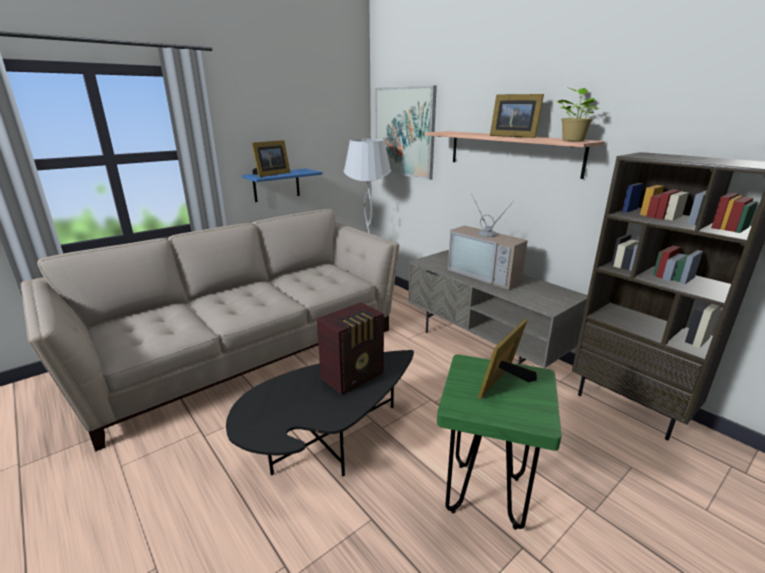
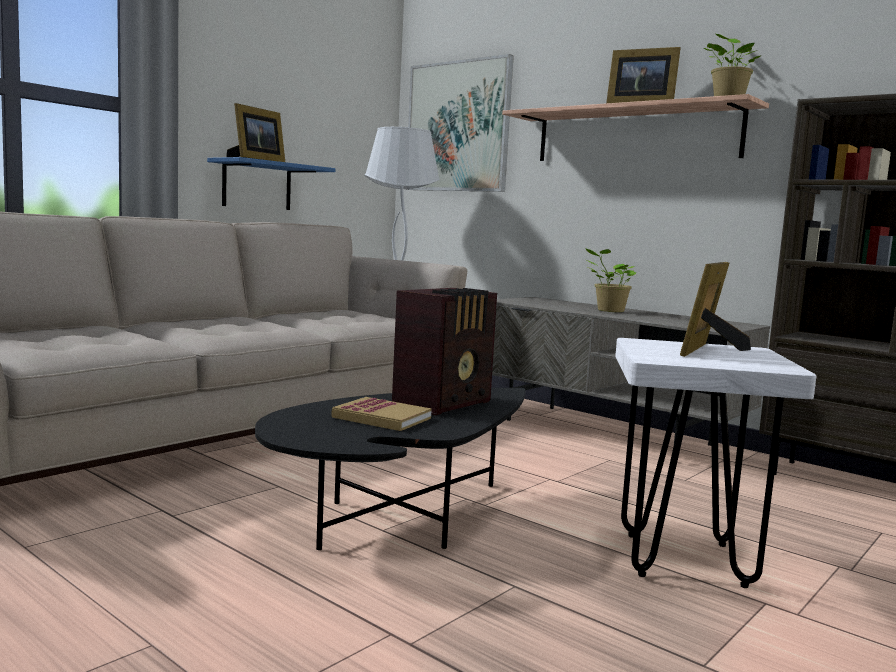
camera: 10 degrees left, 15 degrees down
(307, 399) = (381, 418): none -> book
(486, 275) = (608, 310): television -> potted plant
(486, 495) = (684, 560): green stool -> white stool

